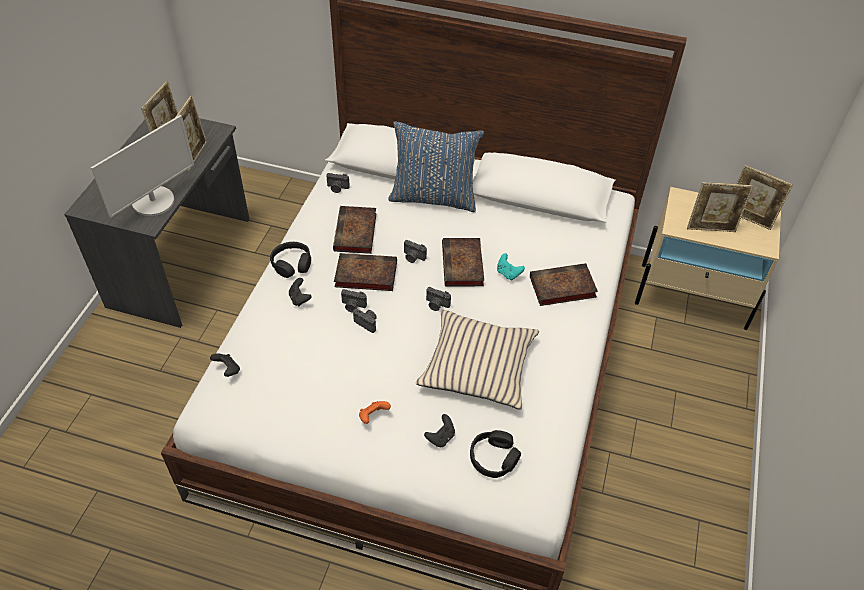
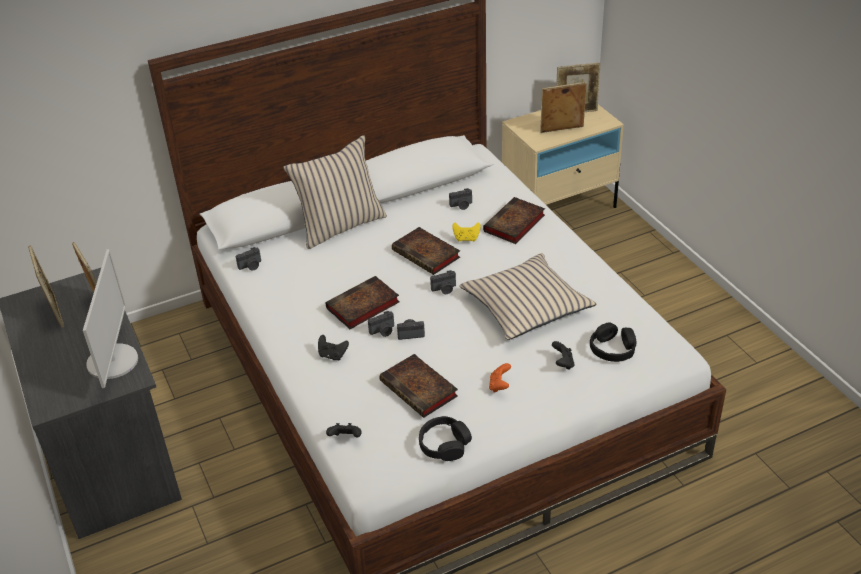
camera: 40 degrees left, 10 degrees down
(292, 264) = (290, 338): black headphones -> black headphones (444, 444)
(356, 233) = (313, 286): book -> book (420, 390)
(413, 257) = (382, 272): camera -> camera (461, 205)
(434, 197) = (340, 226): blue pillow -> beige pillow
(508, 273) = (466, 239): turquoise game controller -> yellow game controller
(711, 228) = (561, 130): picture frame -> picture frame turned 150 degrees counterclockwise

